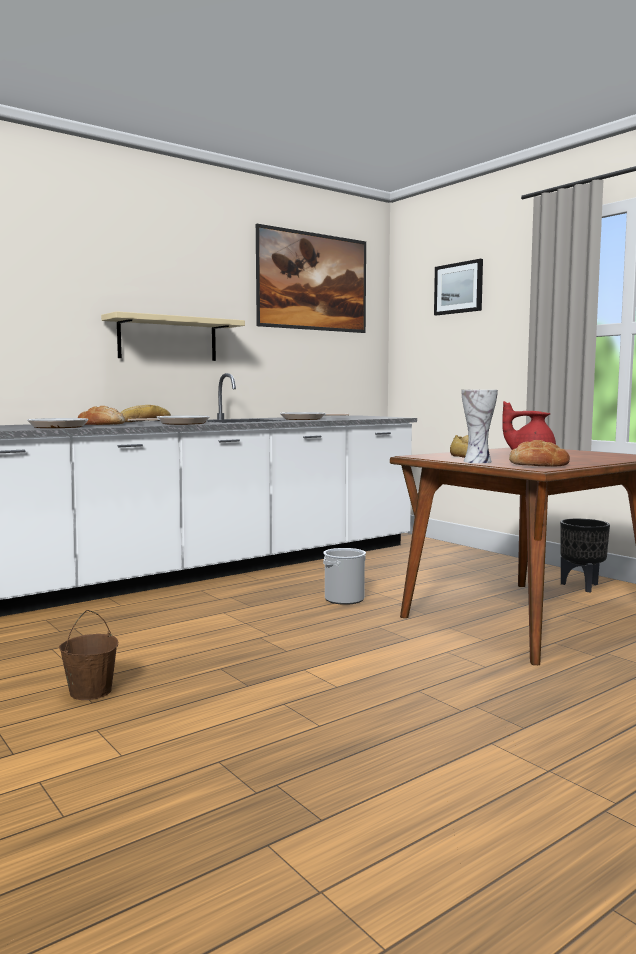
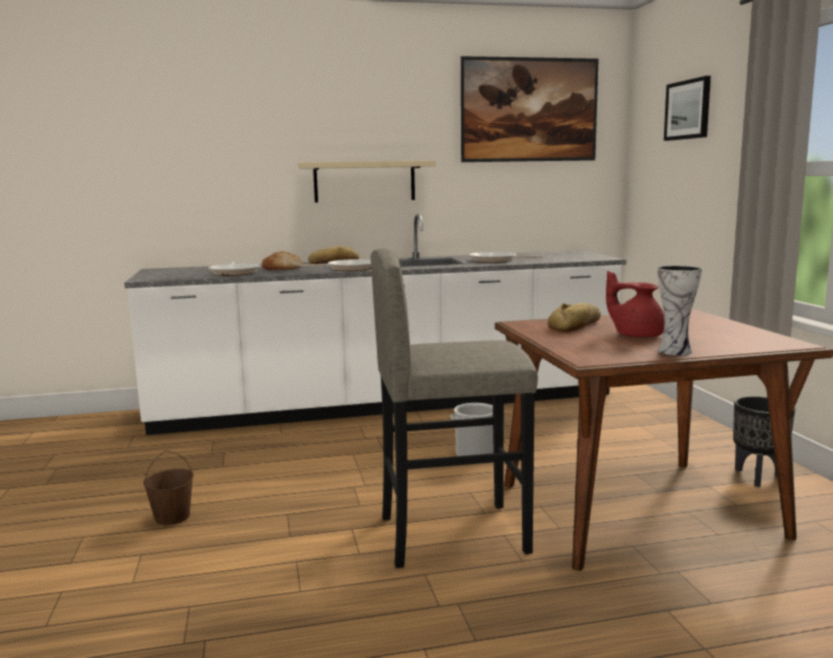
camera: 25 degrees right, 5 degrees up
(402, 658) = (452, 534): none -> grey stool
(477, 461) = (555, 340): vase -> vase (675, 351)
(538, 464) = (606, 351): bread -> none

